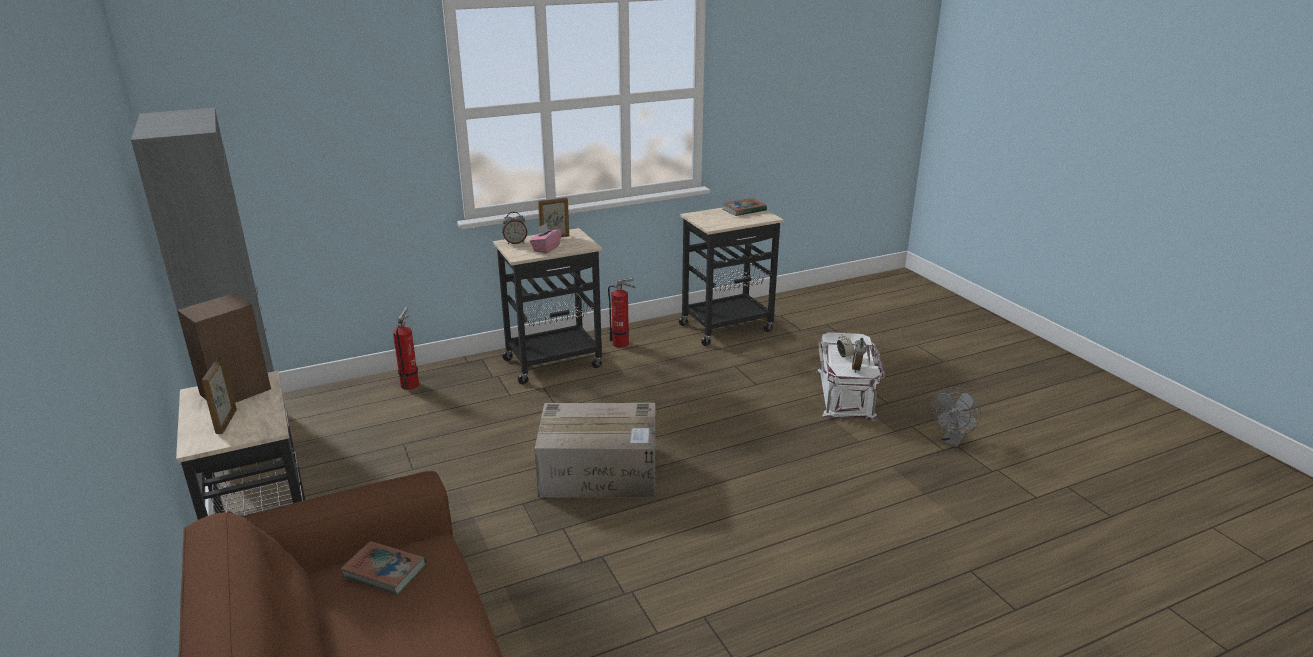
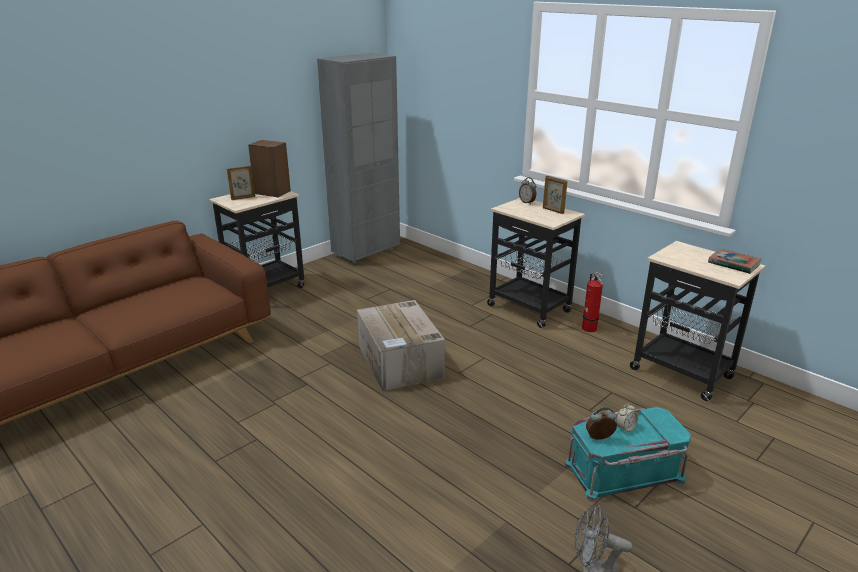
camera: 70 degrees right, 0 degrees up
(384, 571) = (196, 288): book -> none
(411, 384) = (457, 271): fire extinguisher -> none
(546, 248) = (528, 212): pink tissue box -> none
(846, 394) = (624, 473): white storage box -> turquoise storage box

